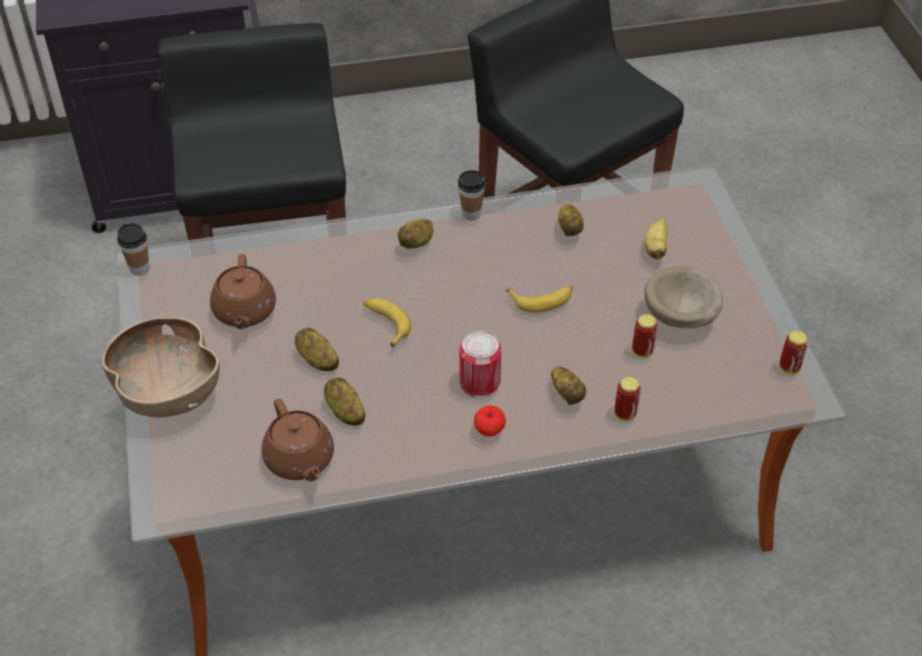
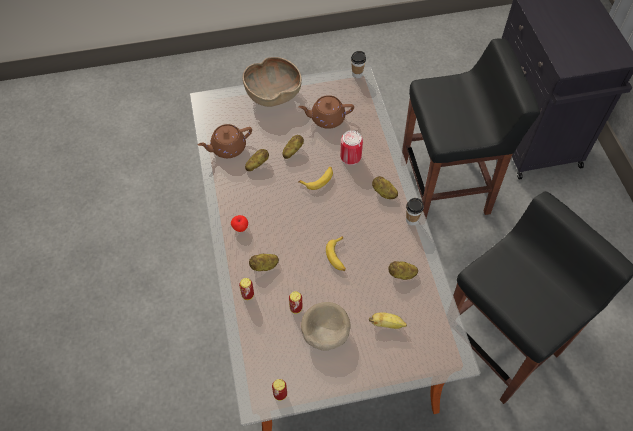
camera: 90 degrees right, 10 degrees up
(479, 382) = (274, 223): can -> can (350, 157)

